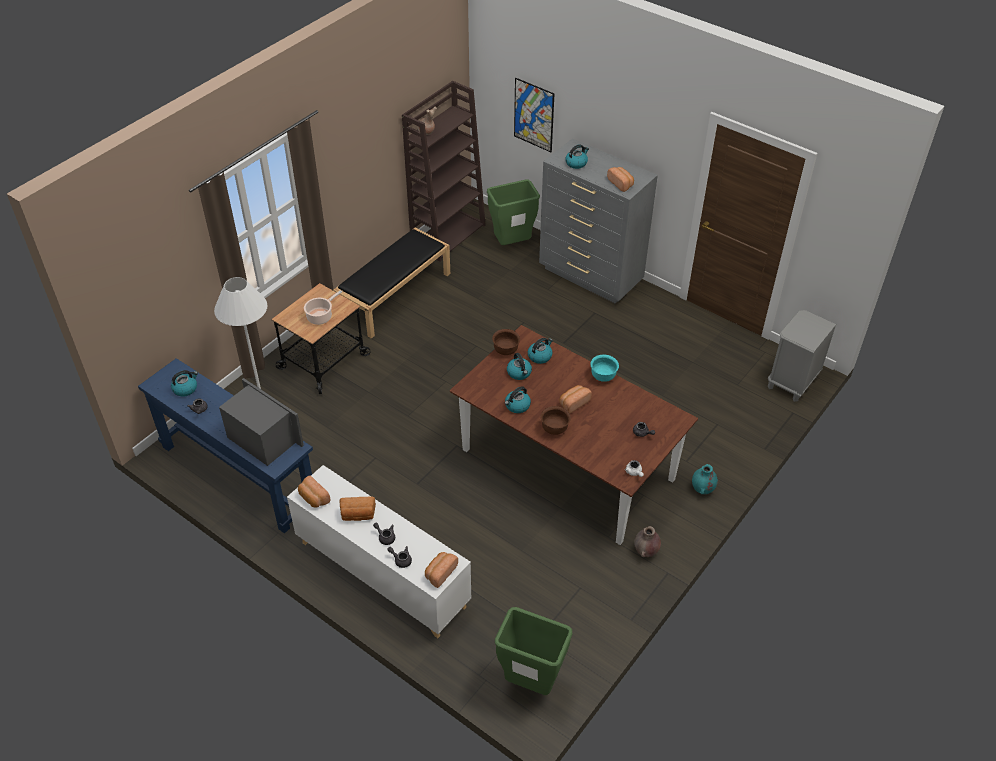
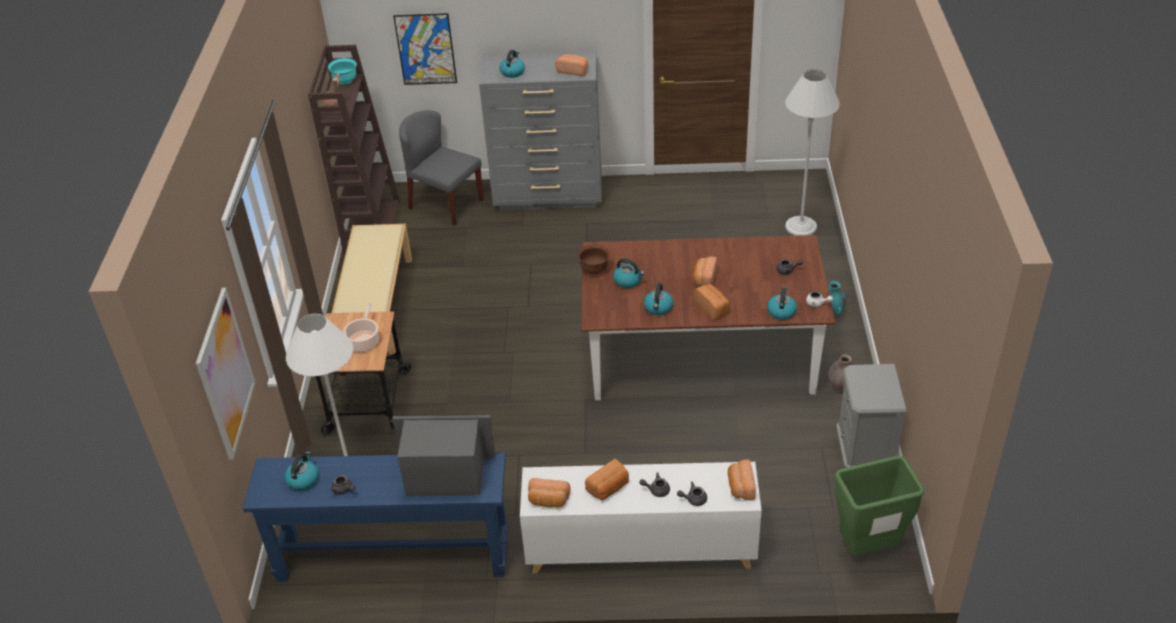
camera: 35 degrees left, 5 degrees down
(161, 290) = (225, 373): none -> picture
(395, 295) = (376, 305): black bench -> beige bench
(512, 244) = (445, 204): green trash can -> grey chair
(540, 356) = (630, 258): kettle -> kettle (781, 311)
(554, 429) = (713, 308): brown bowl -> bread
(603, 377) = (704, 245): turquoise bowl -> turquoise bowl (345, 81)
(756, 406) = (801, 226): none -> white floor lamp
(792, 382) = (808, 194): grey nightstand -> grey nightstand (864, 455)

